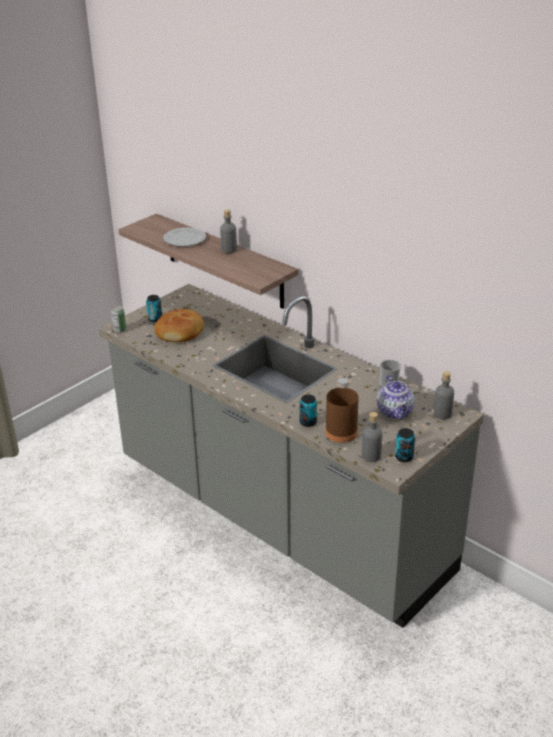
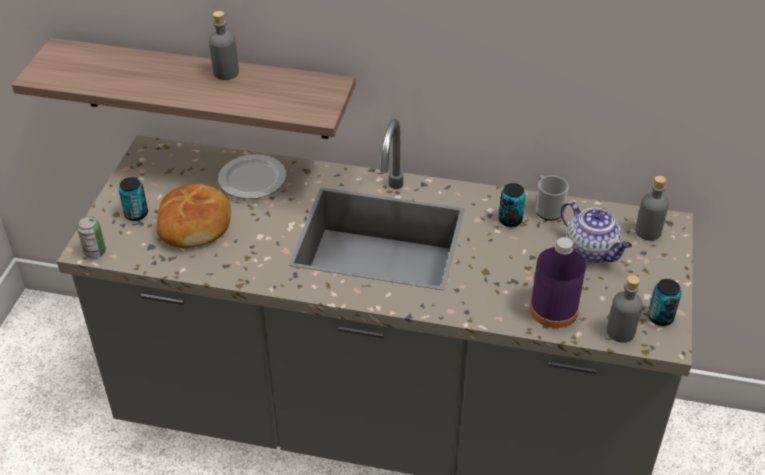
camera: 30 degrees left, 10 degrees up
(185, 239) = (141, 73): plate -> plate (254, 179)
(308, 422) = (499, 311): can -> can (510, 220)
(341, 432) = (553, 310): brown bottle -> purple bottle

